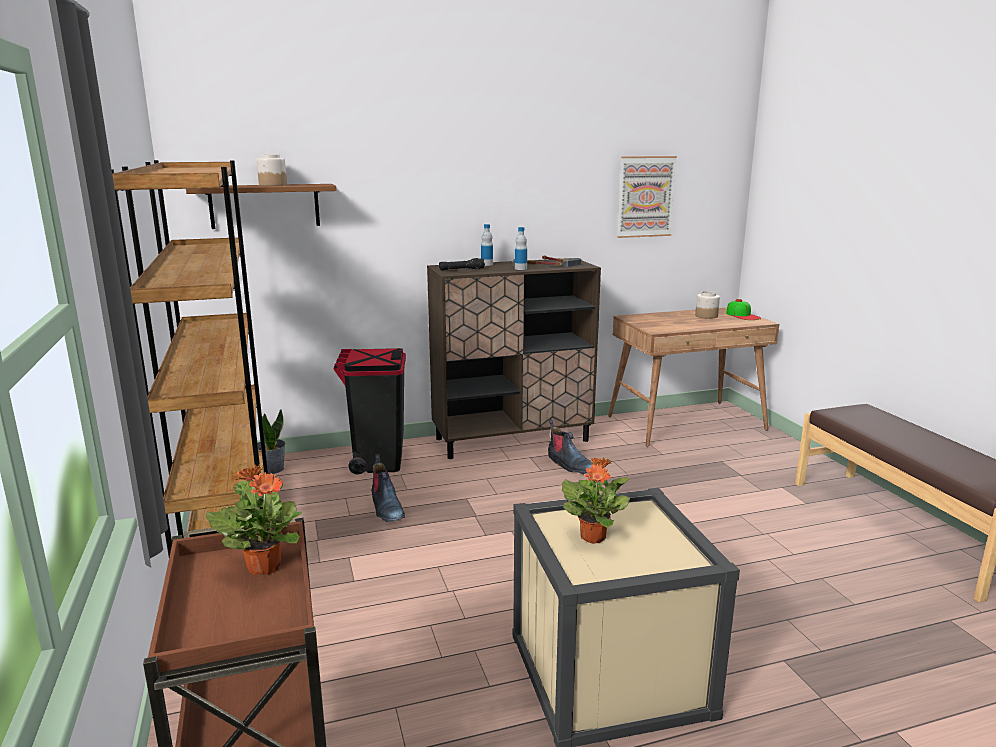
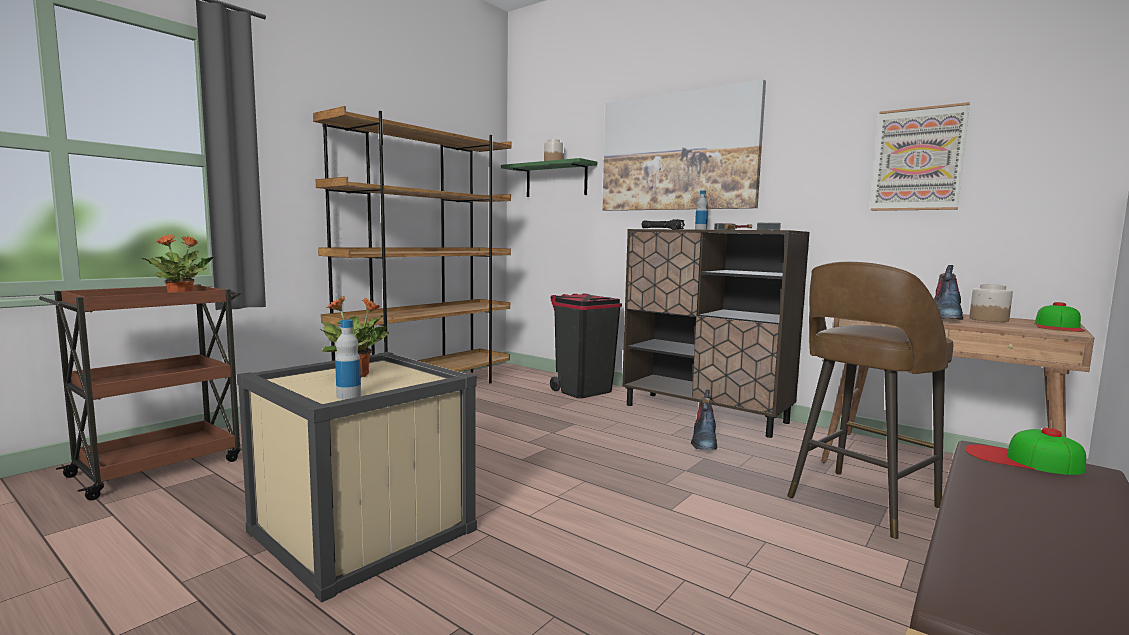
camera: 55 degrees right, 10 degrees down
(264, 206) = (556, 180): brown shelf -> green shelf
(272, 469) = (525, 375): potted plant -> none
(386, 508) = (521, 408): boot -> boot (944, 318)
(441, 178) = (677, 152): none -> picture
(520, 268) = (709, 229): bottle -> bottle (348, 396)
(711, 465) = (860, 503): none -> brown stool
(849, 413) = (1021, 459): none -> cap

